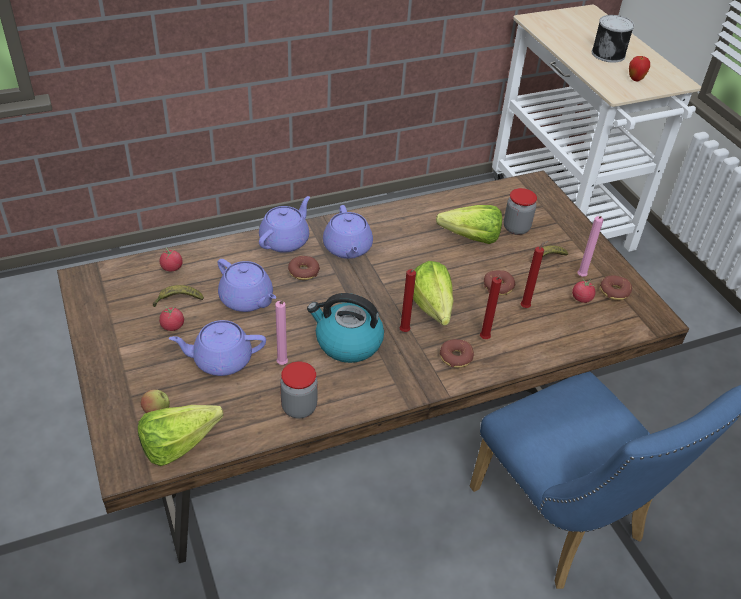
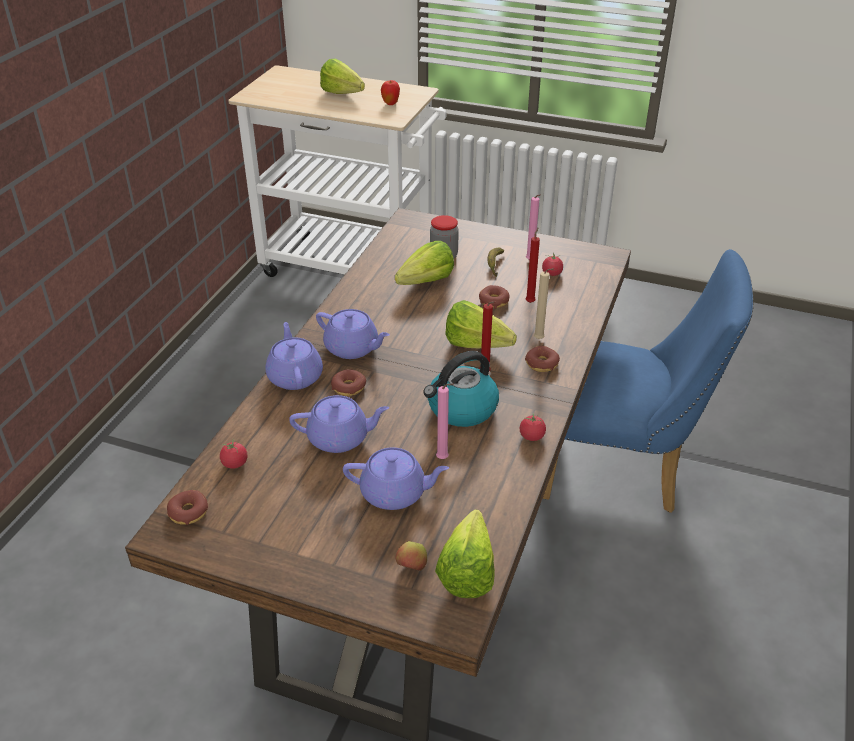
camera: 45 degrees left, 5 degrees down
(172, 326) = (314, 502): tomato -> tomato (531, 436)
(178, 300) = (284, 482): banana -> none
(221, 360) = (395, 493): purple teapot -> purple teapot turned 120 degrees counterclockwise
(299, 407) = (502, 475): jar -> none
(485, 340) = (540, 339): red candle -> beige candle
(608, 54) = (344, 95): can -> lettuce
(614, 292) = (562, 256): donut -> donut (188, 512)

